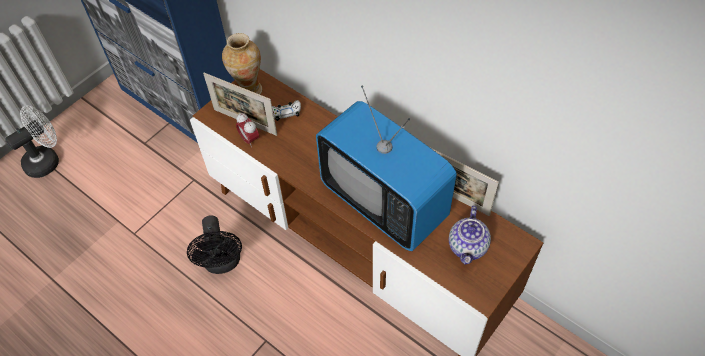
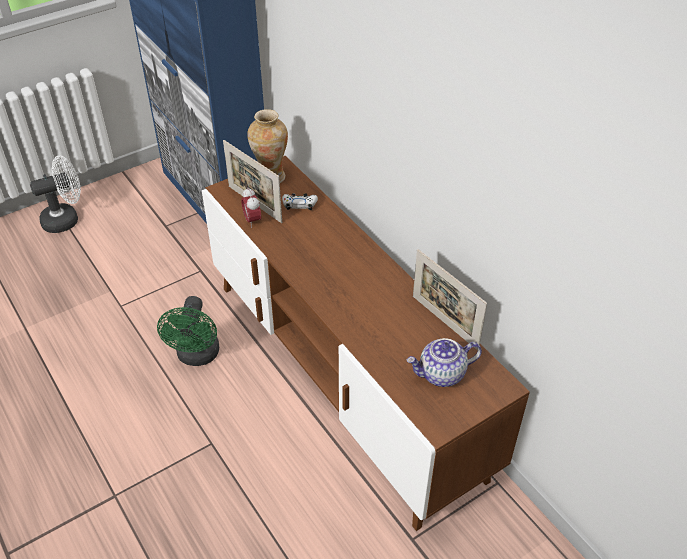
camera: 15 degrees right, 10 degrees down
(222, 263) = (197, 356): black fan -> green fan
(384, 202) = (367, 309): television -> none
(468, 247) = (441, 374): teapot -> teapot turned 45 degrees clockwise

